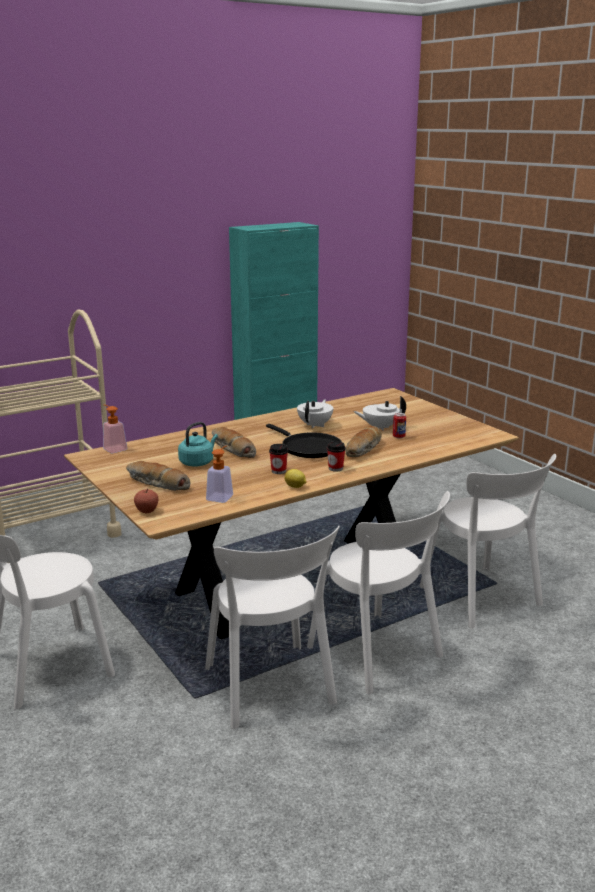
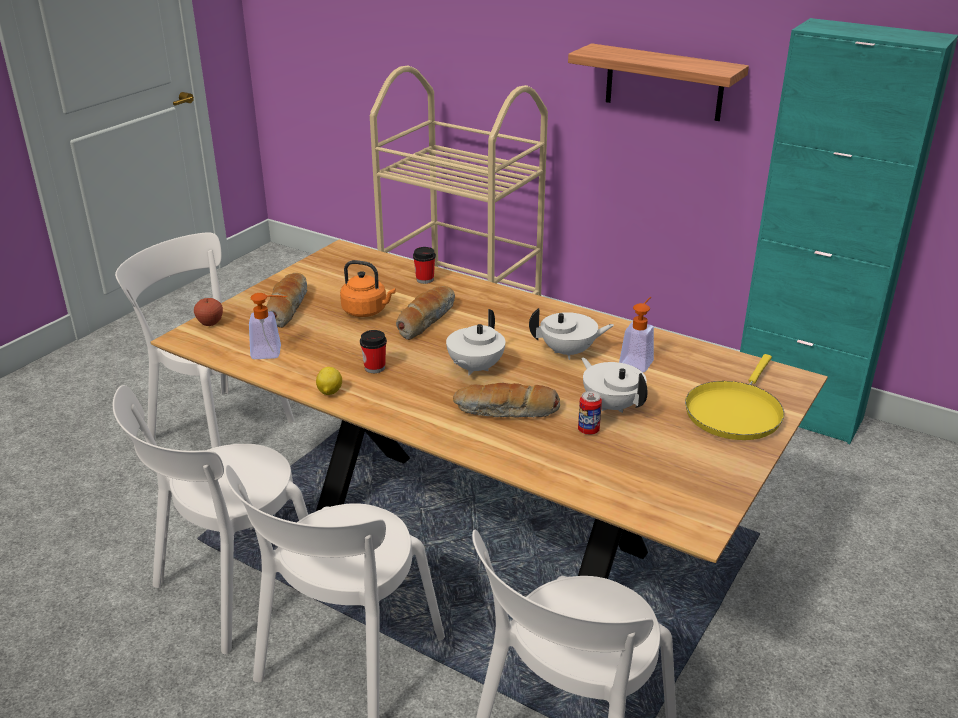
camera: 65 degrees right, 10 degrees up
(113, 448) = (374, 256): soap dispenser -> soap dispenser (638, 361)
(147, 287) = (664, 82): none -> shelf
(198, 462) = (367, 311): turquoise kettle -> orange kettle
(308, 448) = (474, 368): black frying pan -> white teapot
(335, 468) = (413, 406): cup -> cup (425, 279)
(408, 408) = (735, 412): none -> yellow frying pan

